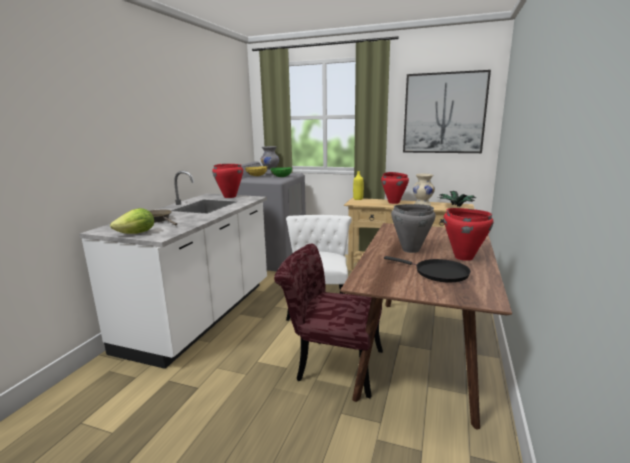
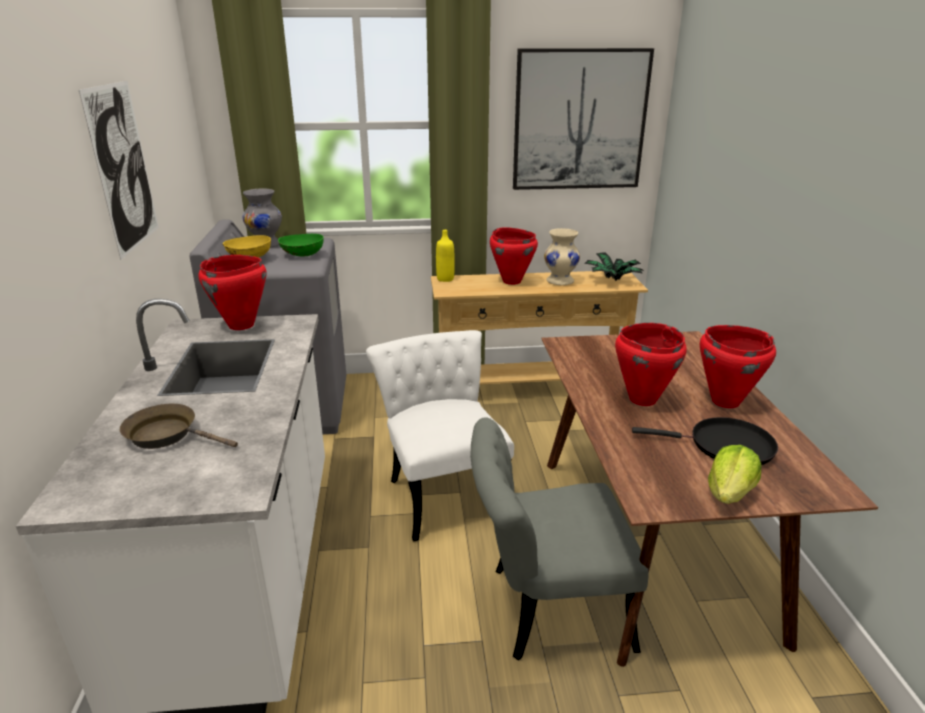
camera: 25 degrees left, 10 degrees up
(137, 233) = (174, 494): lettuce -> lettuce (730, 493)
(191, 120) = (123, 167): none -> picture
(331, 364) = (544, 608): red chair -> grey chair
(410, 250) = (642, 399): grey cooking pot -> red cooking pot

